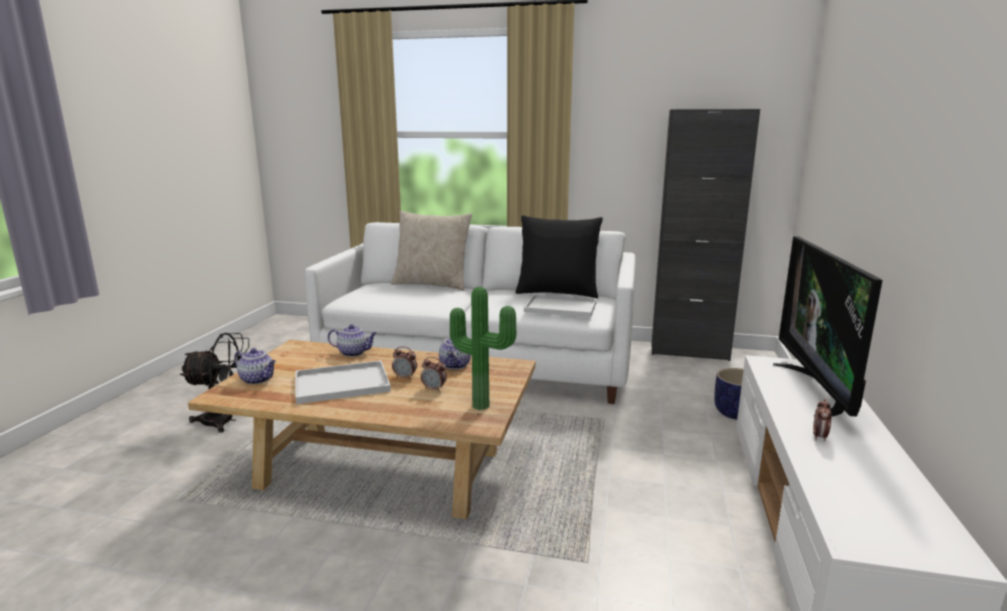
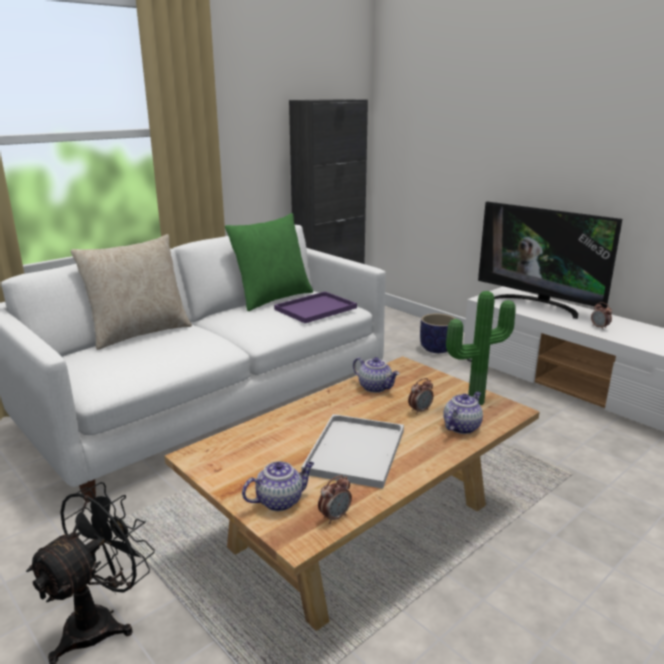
camera: 55 degrees left, 5 degrees up
(354, 352) = (273, 425): teapot -> teapot (461, 427)
(405, 377) = (377, 416): alarm clock -> alarm clock (335, 517)
(557, 292) = (272, 298): black pillow -> green pillow
(559, 307) = (315, 309): white tray -> purple tray

